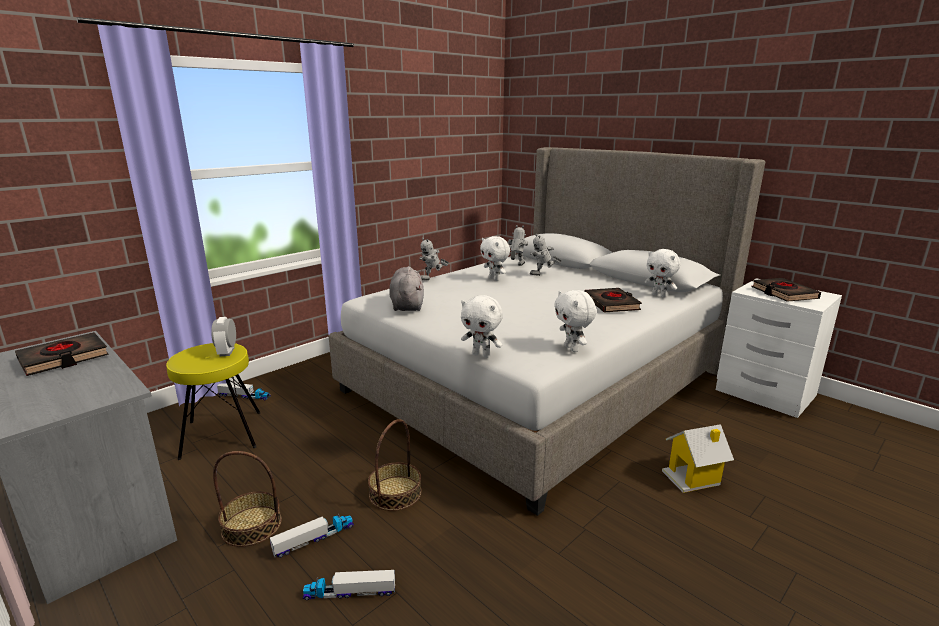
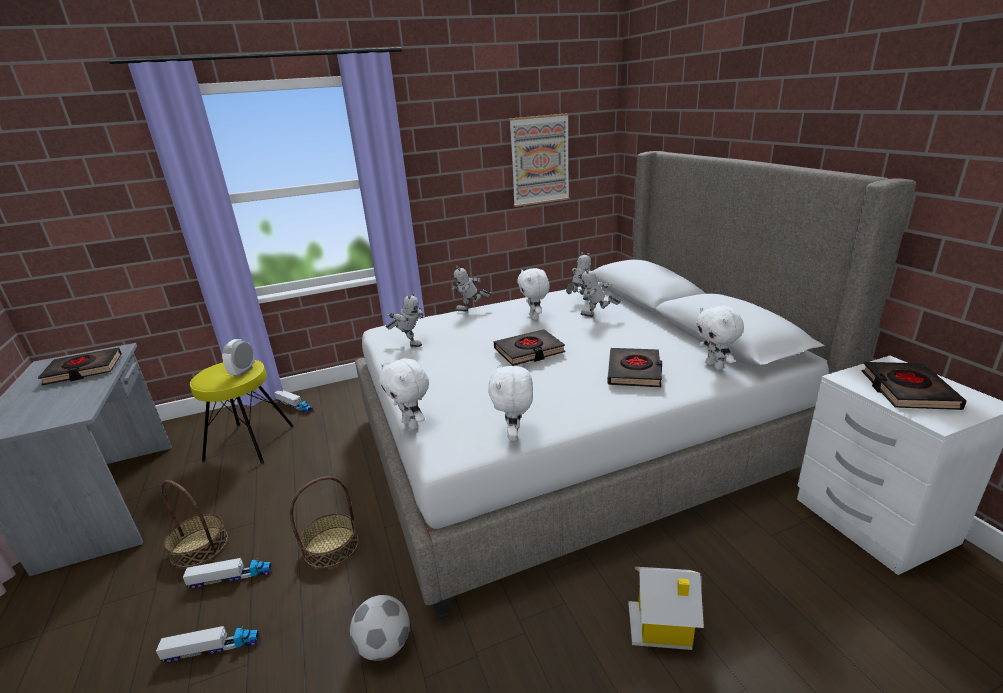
camera: 25 degrees right, 5 degrees up
(350, 592) = (212, 648): toy truck -> toy truck turned 150 degrees clockwise
(407, 305) = (409, 343): grey plush toy -> toy robot
(448, 153) = (540, 160): none -> picture
(509, 544) = (384, 646): none -> football
(519, 300) = (529, 351): none -> black book

